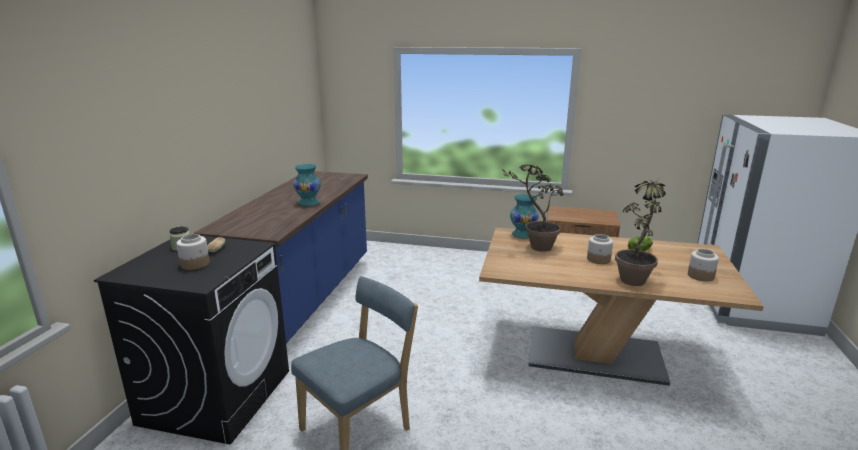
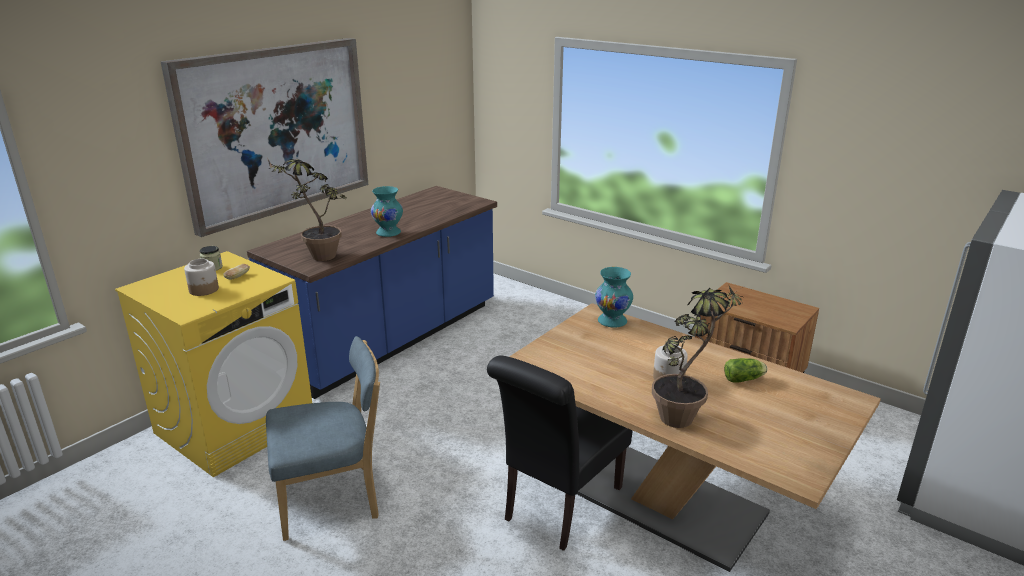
camera: 25 degrees right, 5 degrees up
(205, 122) = (276, 131): none -> picture
(217, 396) = (235, 426): black washing machine -> yellow washing machine
(533, 247) = (604, 342): potted plant -> potted plant (316, 255)
(533, 380) = (558, 509): none -> black chair
(700, 276) = (782, 436): jar -> none

